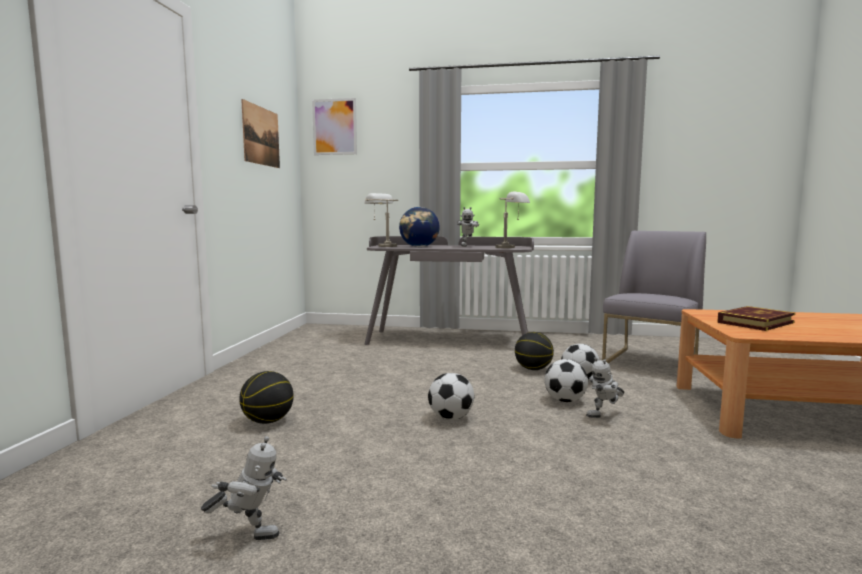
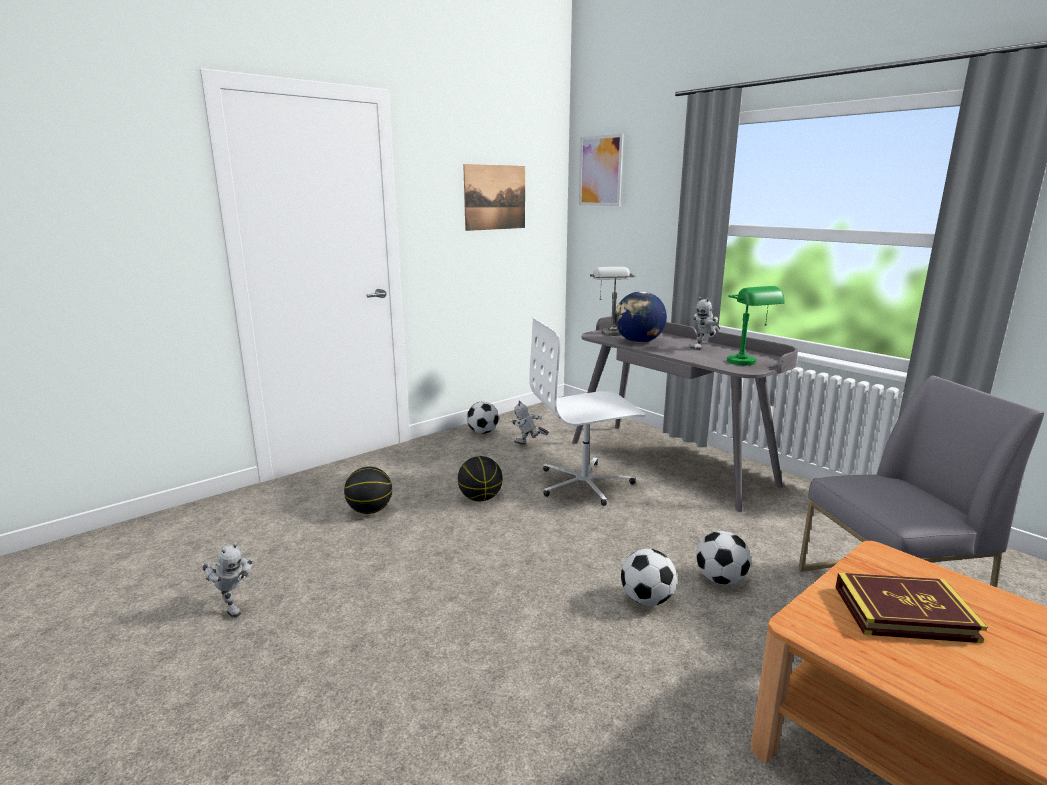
camera: 40 degrees right, 10 degrees up
(417, 361) = (585, 483): none -> white office chair
(451, 418) = (498, 569): football -> football (483, 432)
(511, 247) = (748, 364): grey table lamp -> green table lamp
(533, 369) = (693, 540): basketball -> basketball (480, 498)
(605, 416) = (651, 642): toy robot -> toy robot (528, 445)

